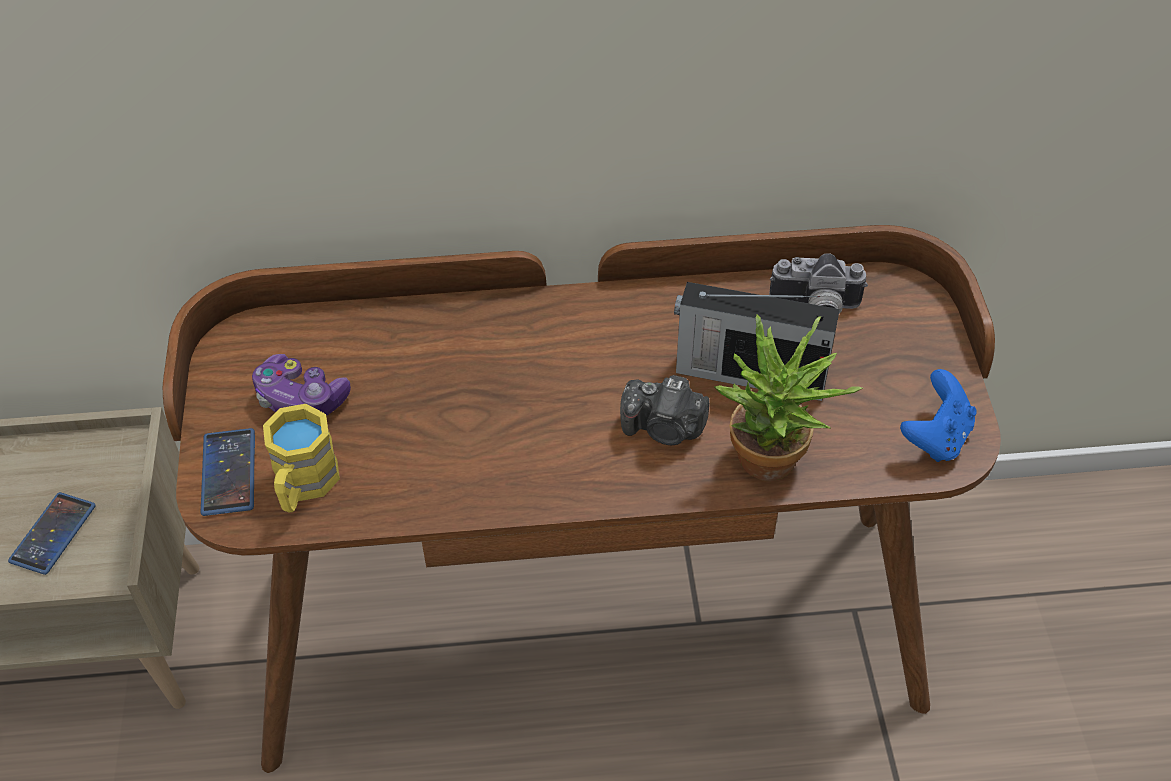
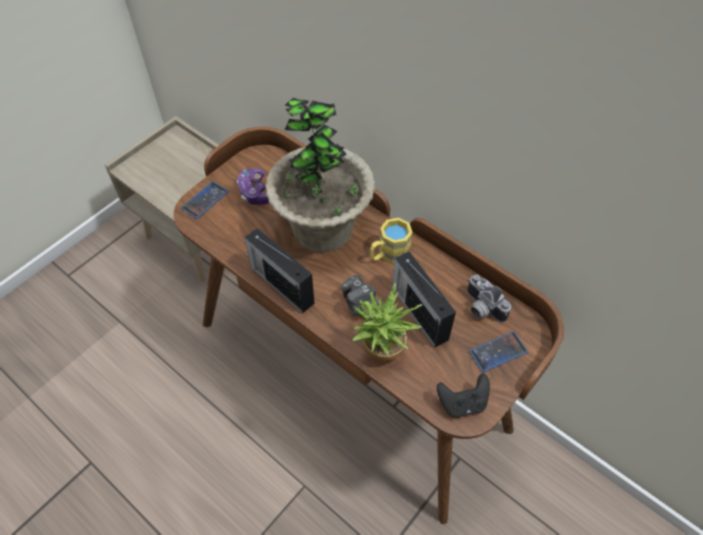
camera: 45 degrees right, 5 degrees up
(53, 534) = (179, 185): phone -> phone (498, 352)
(303, 486) = (220, 224): yellow mug -> yellow mug (388, 254)
(477, 370) = (323, 228): none -> potted plant
(516, 492) = (281, 284): none -> radio
(935, 437) = (462, 403): blue game controller -> black game controller

